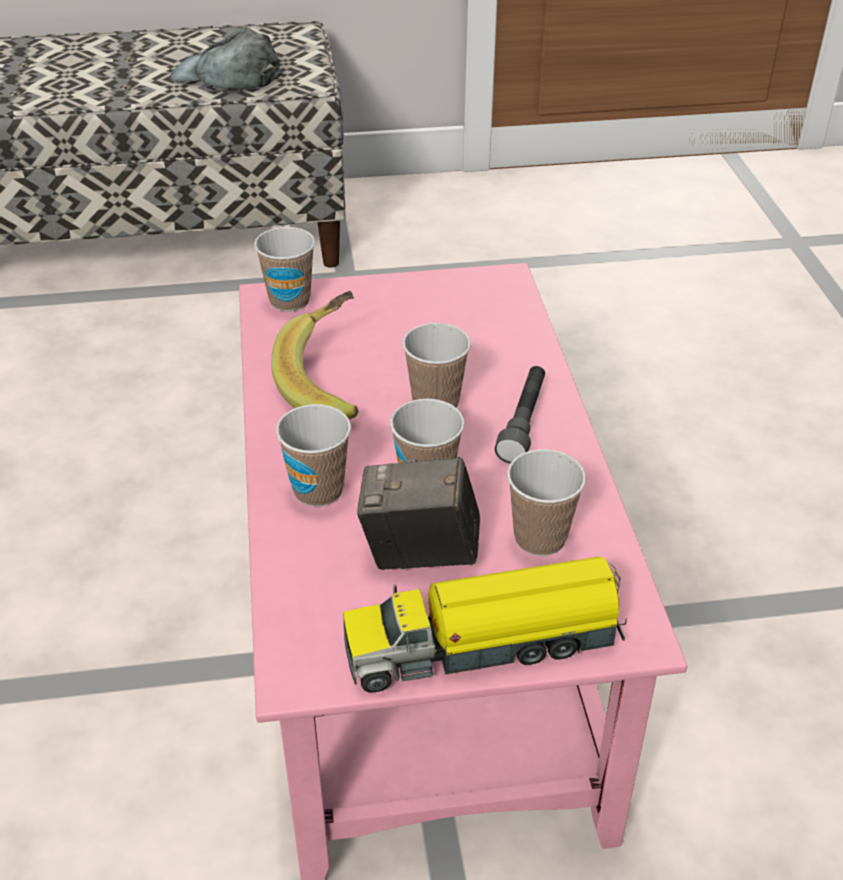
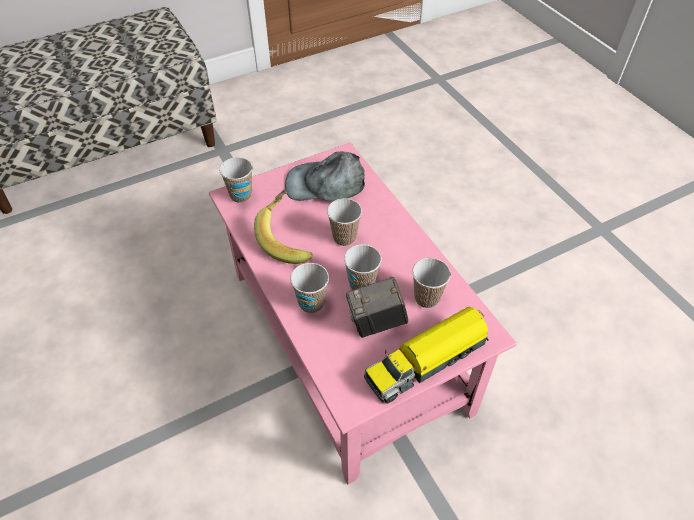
camera: 20 degrees left, 10 degrees up
(226, 76) = (132, 56): grey cap -> grey cap (325, 184)
(523, 422) = (391, 237): grey flashlight -> none

